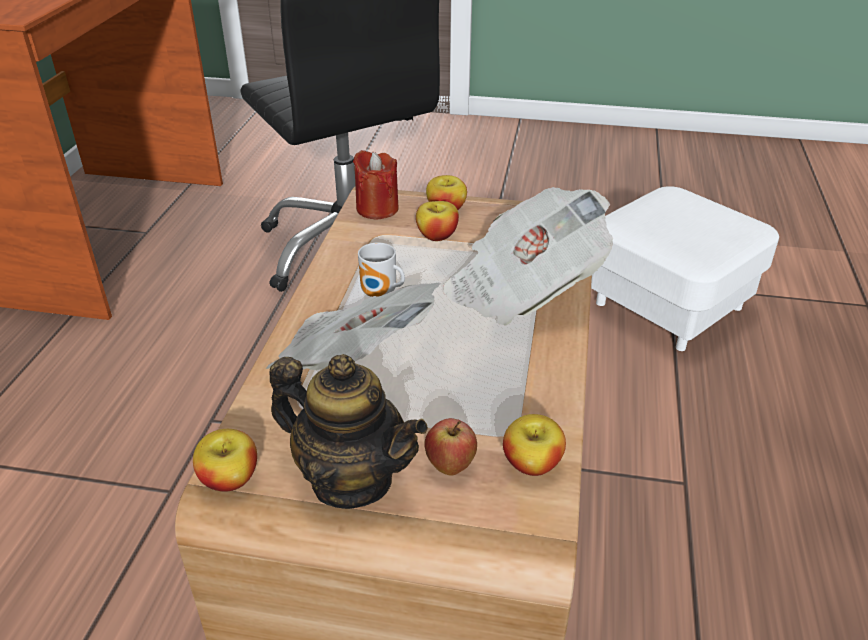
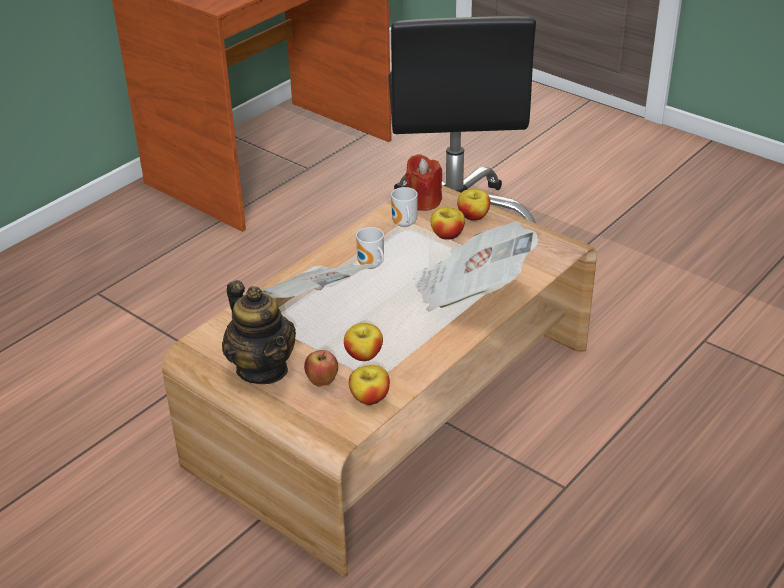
camera: 30 degrees right, 0 degrees up
(229, 479) = (200, 345): apple -> apple (363, 355)
(377, 238) = (403, 224): none -> mug
(668, 306) = (685, 357): white ottoman -> none

